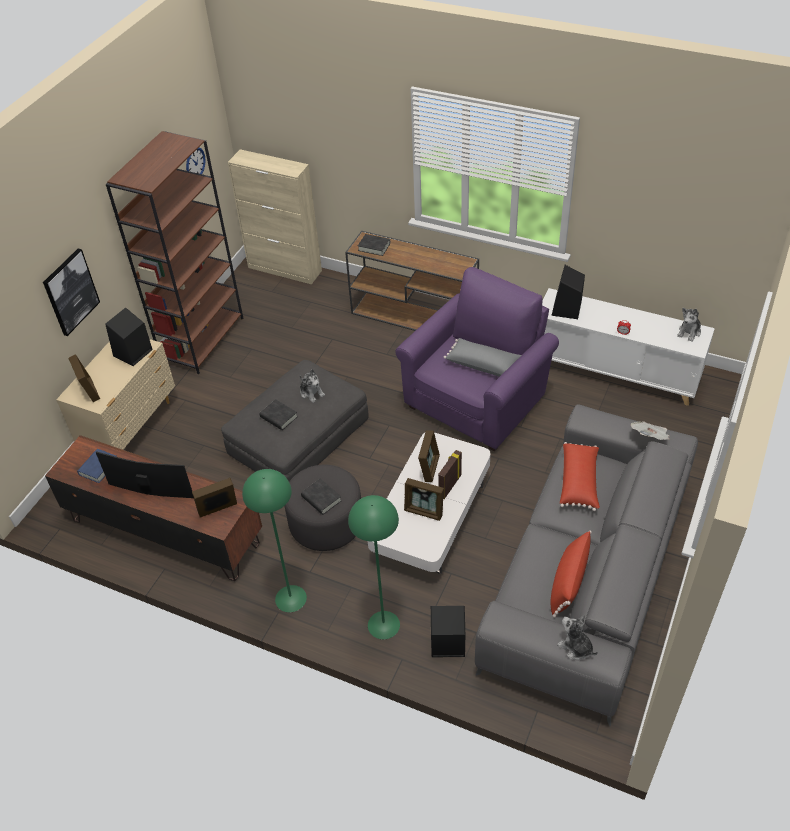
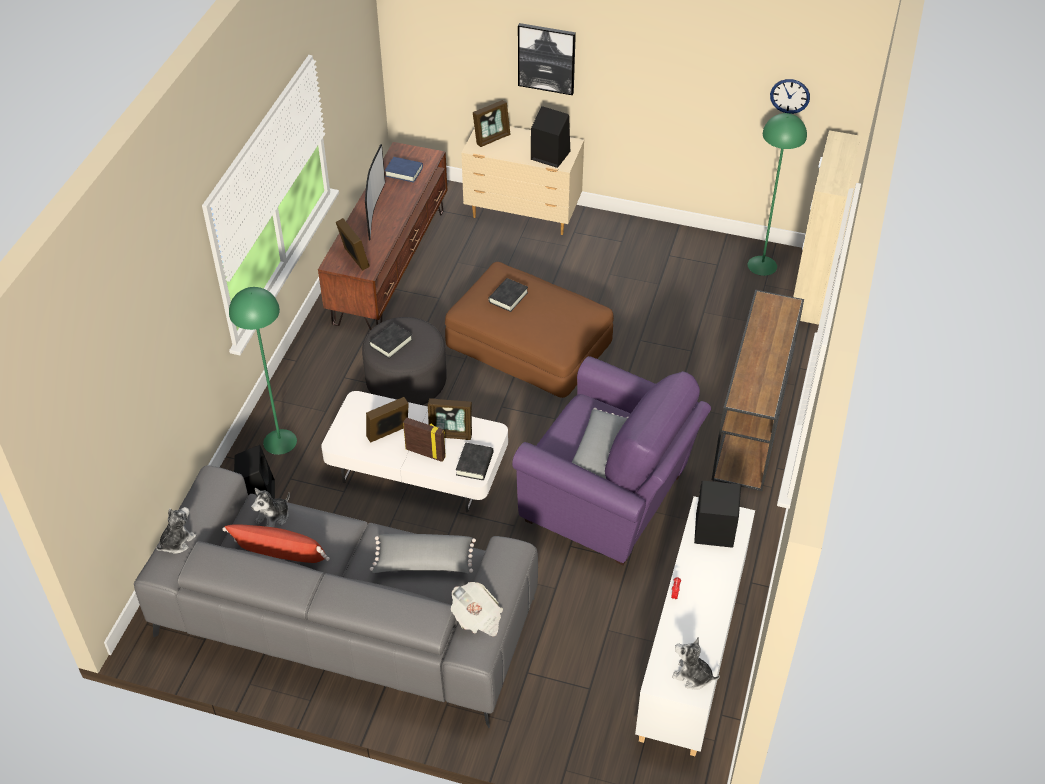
camera: 80 degrees right, 0 degrees up
(202, 339) = (666, 241): brown bookcase -> none
(291, 598) = (311, 367): green floor lamp -> green floor lamp (762, 265)
(298, 434) = (529, 342): grey ottoman -> brown ottoman
(311, 393) = (549, 318): plush toy -> plush toy (273, 517)
(374, 247) = (772, 314): black book -> black book (474, 464)
(424, 511) = (388, 434): picture frame -> picture frame turned 45 degrees clockwise
(579, 482) = (423, 563): red pillow -> grey pillow

